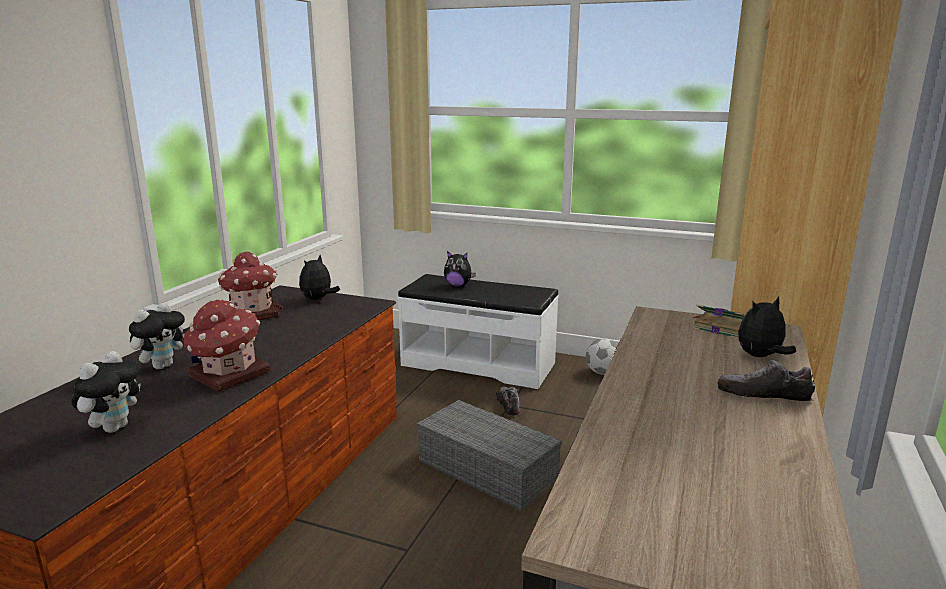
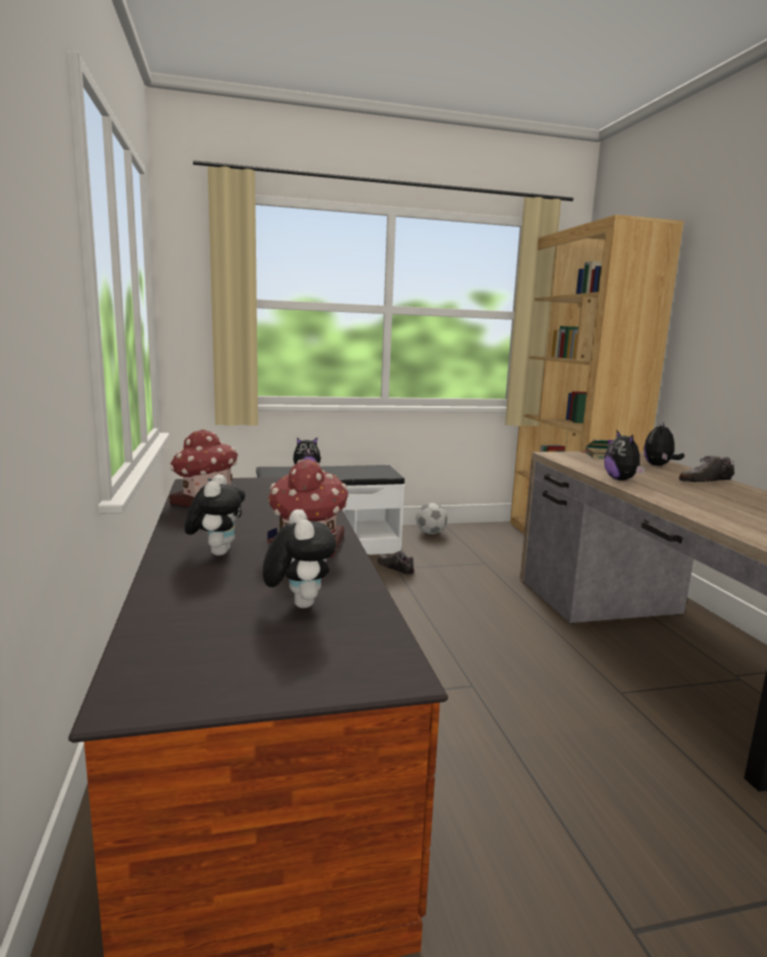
camera: 35 degrees left, 5 degrees down
(318, 299) = (248, 483): plush toy -> plush toy (621, 480)
(489, 469) = (448, 614): grey storage box -> none

